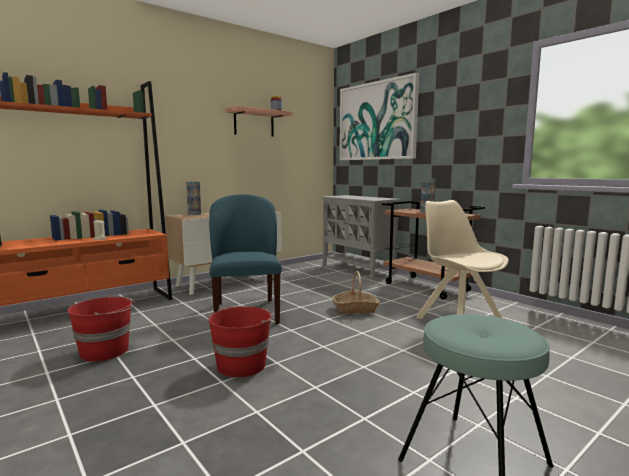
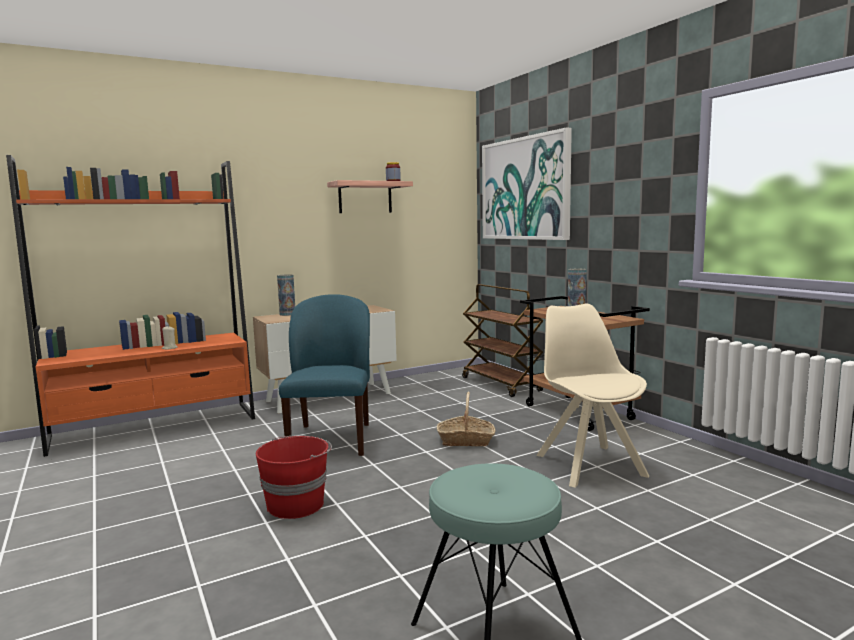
camera: 10 degrees right, 0 degrees up
(105, 351) = (160, 479): red bucket -> none
(358, 270) = (502, 384): grey cabinet -> brown cart

